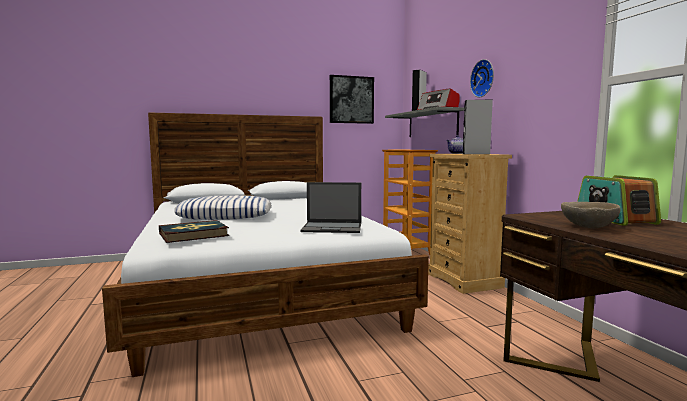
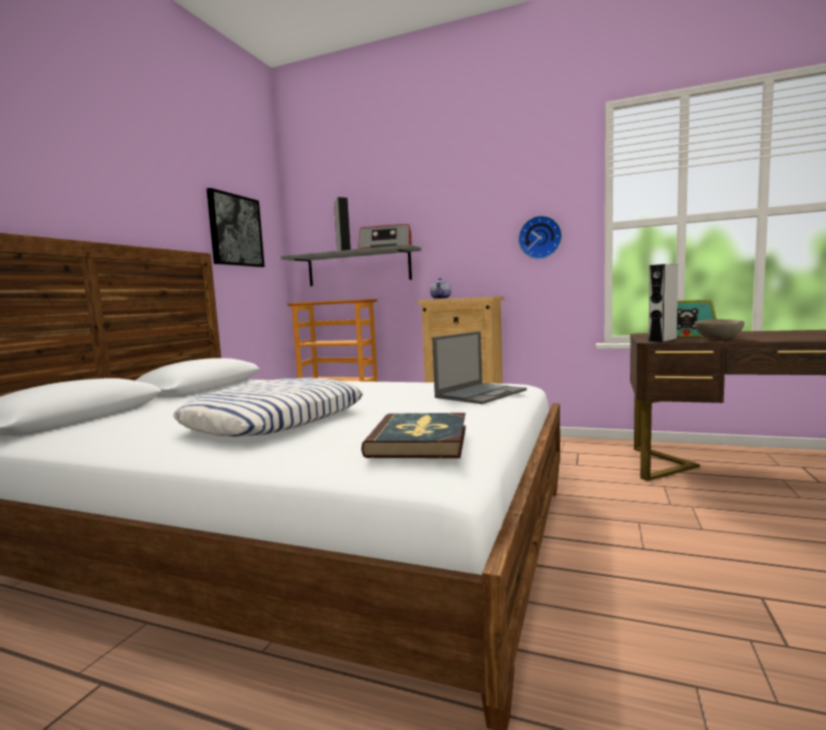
camera: 50 degrees left, 0 degrees up
(476, 154) = (482, 296): grey speaker -> grey speaker (662, 340)
(484, 78) = (450, 215): wall clock -> wall clock (540, 237)

